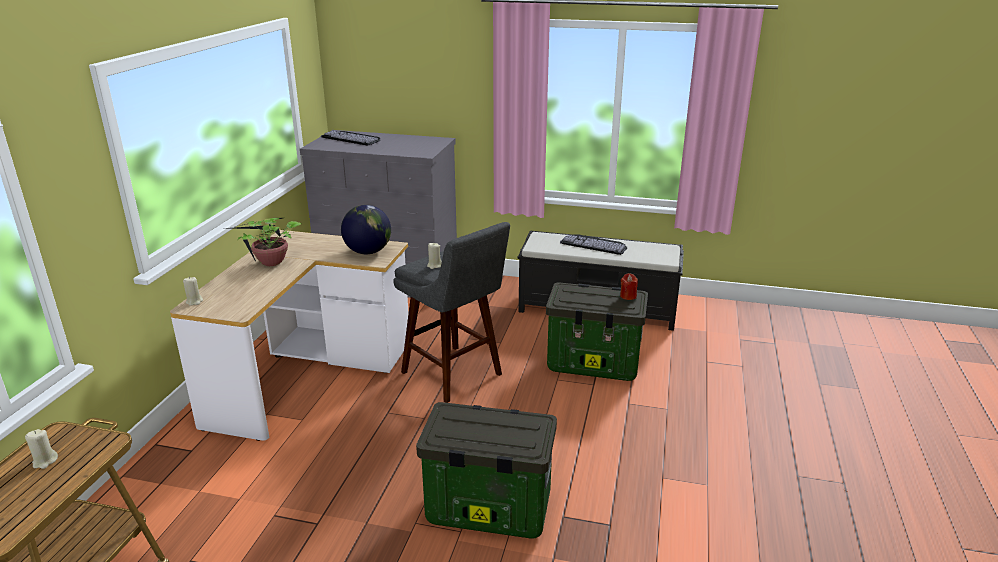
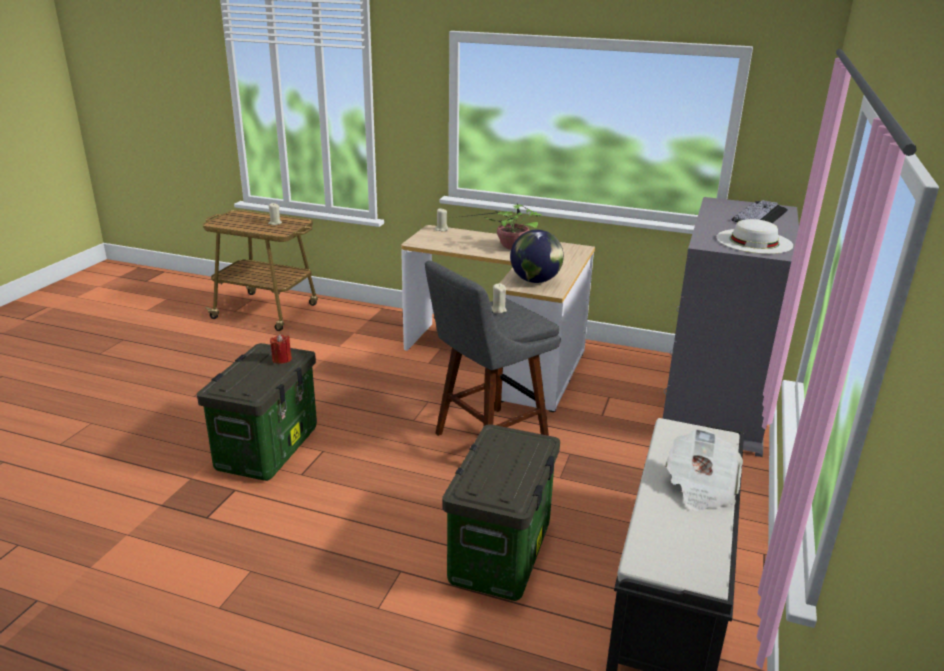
camera: 95 degrees right, 0 degrees up
(415, 143) = (754, 241): none -> white hat
(595, 244) = (700, 487): keyboard -> newspaper
(628, 296) = (504, 492): red candle -> red candle (282, 359)

